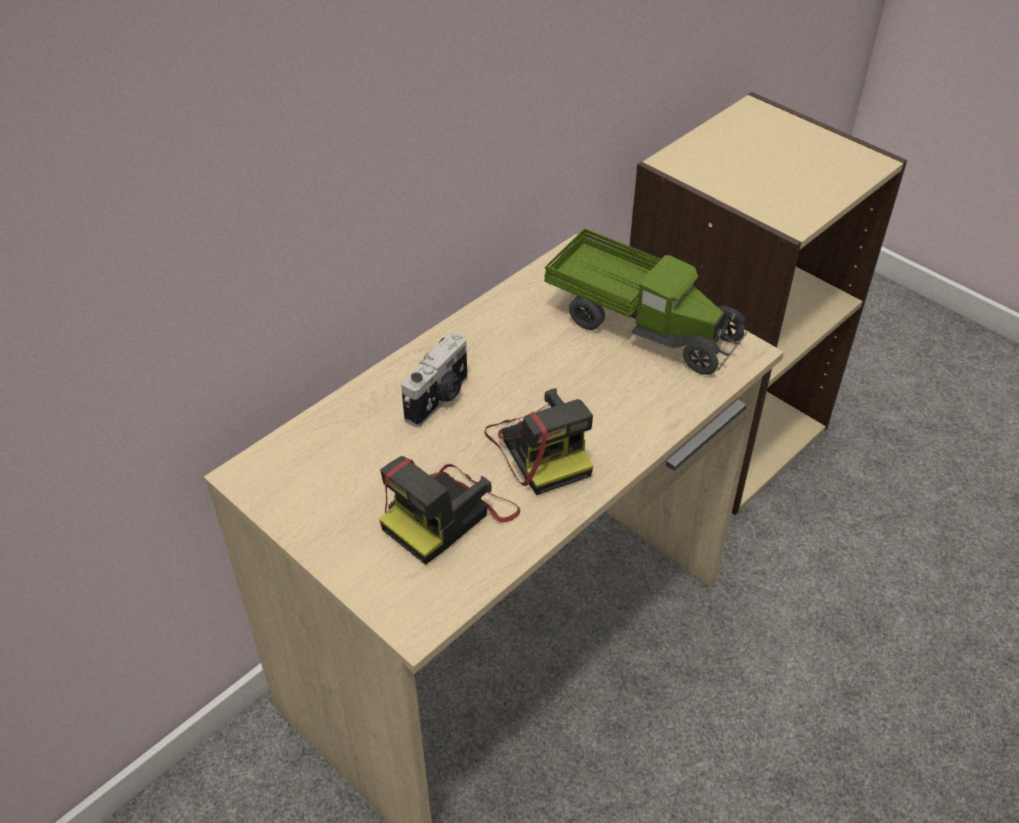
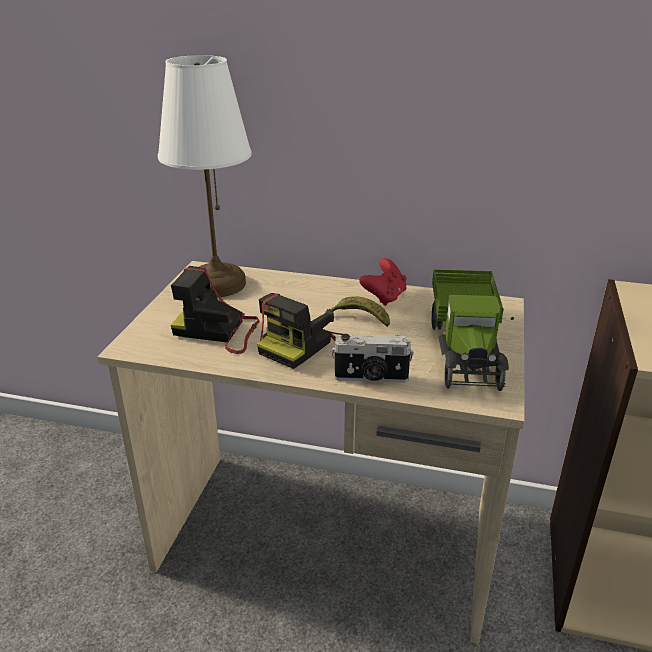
camera: 60 degrees right, 15 degrees down
(311, 474) = (216, 284): none -> white table lamp
(439, 399) = (310, 300): camera -> camera (371, 378)
(486, 333) = (384, 297): none -> red game controller
(519, 376) = (359, 319): none -> banana

